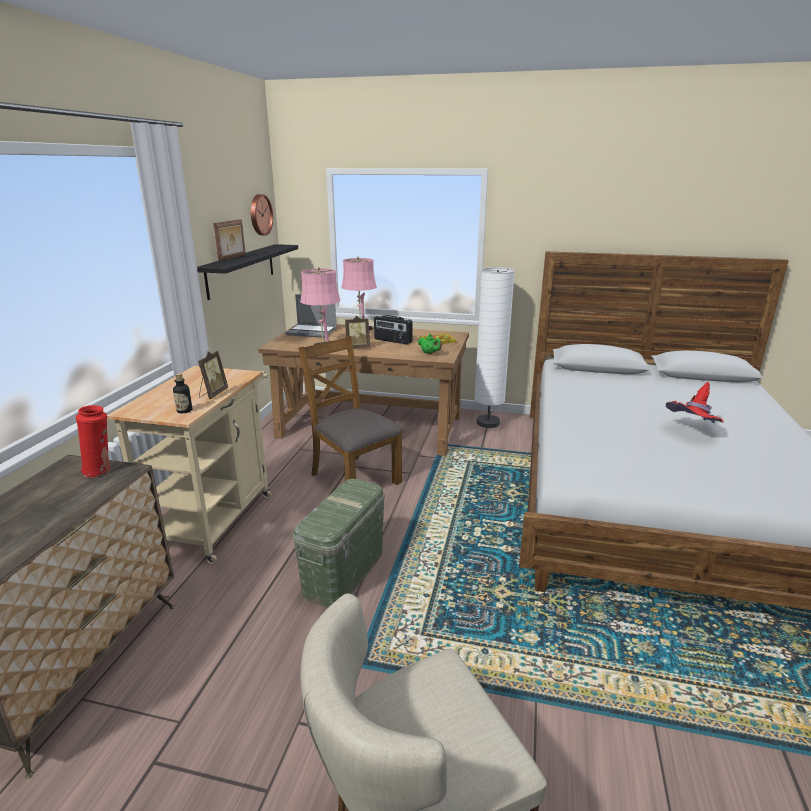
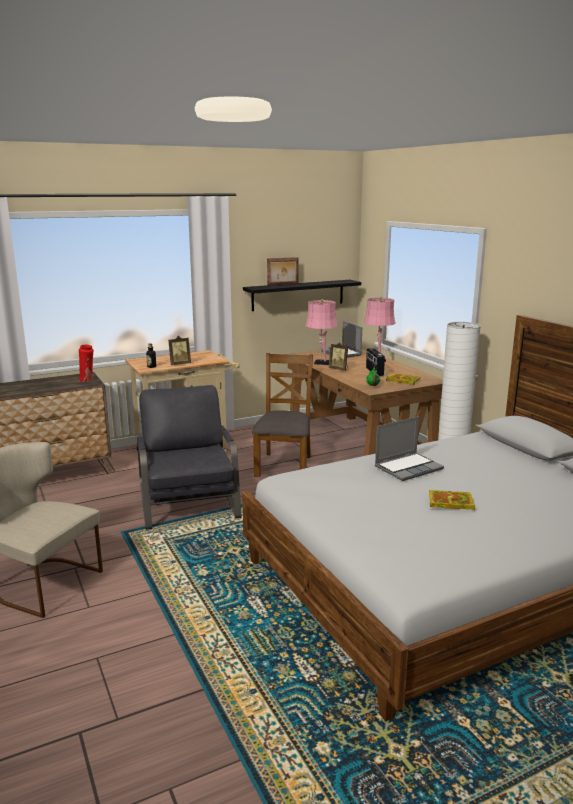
camera: 50 degrees right, 5 degrees down
(260, 215) = (332, 255): wall clock -> none
(344, 572) = (188, 500): green storage box -> grey armchair
(605, 417) = (408, 467): none -> laptop
(693, 431) = (449, 503): red hat -> book

